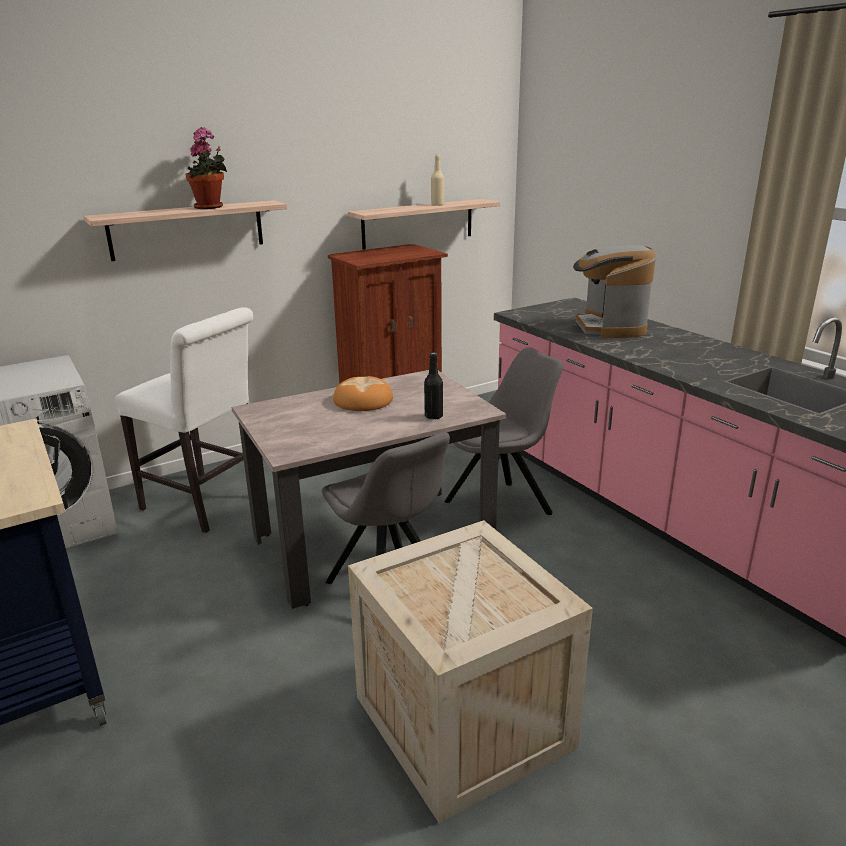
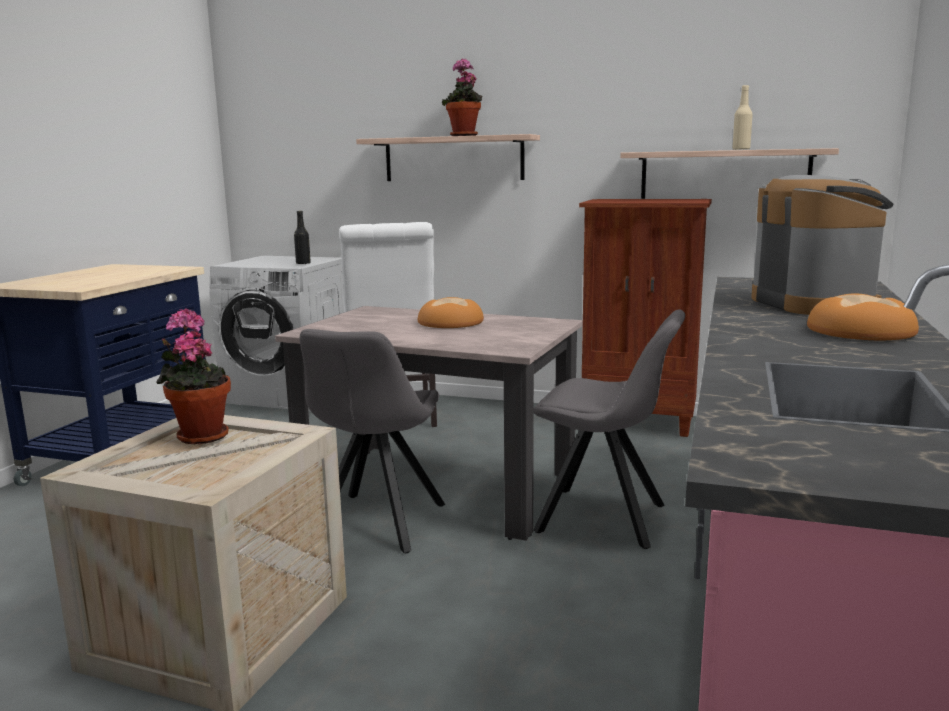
camera: 50 degrees right, 10 degrees down
(422, 577) = (200, 435): none -> potted plant
(433, 416) = (464, 342): black bottle -> black bottle (303, 263)
(609, 327) = (813, 304): coffee machine -> coffee machine turned 120 degrees clockwise
(685, 344) = (861, 331): none -> bread

